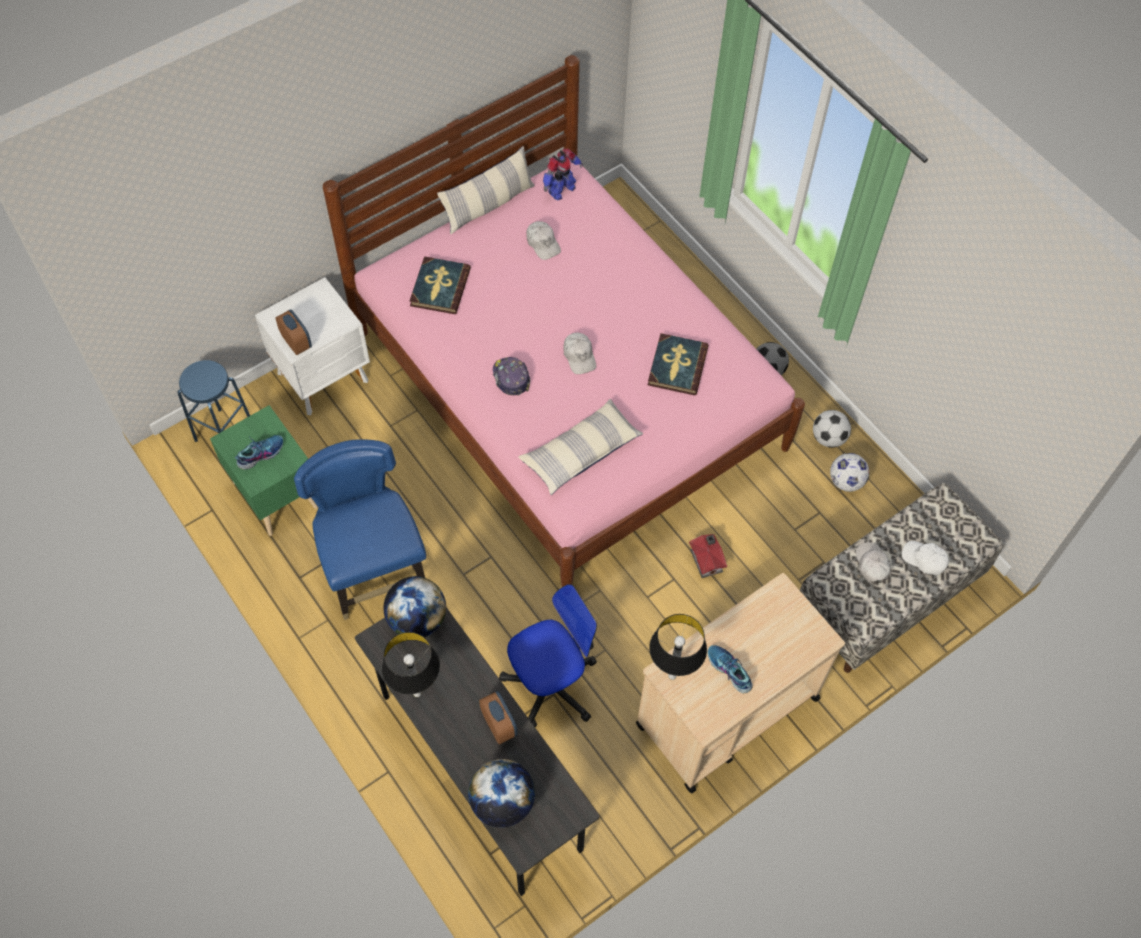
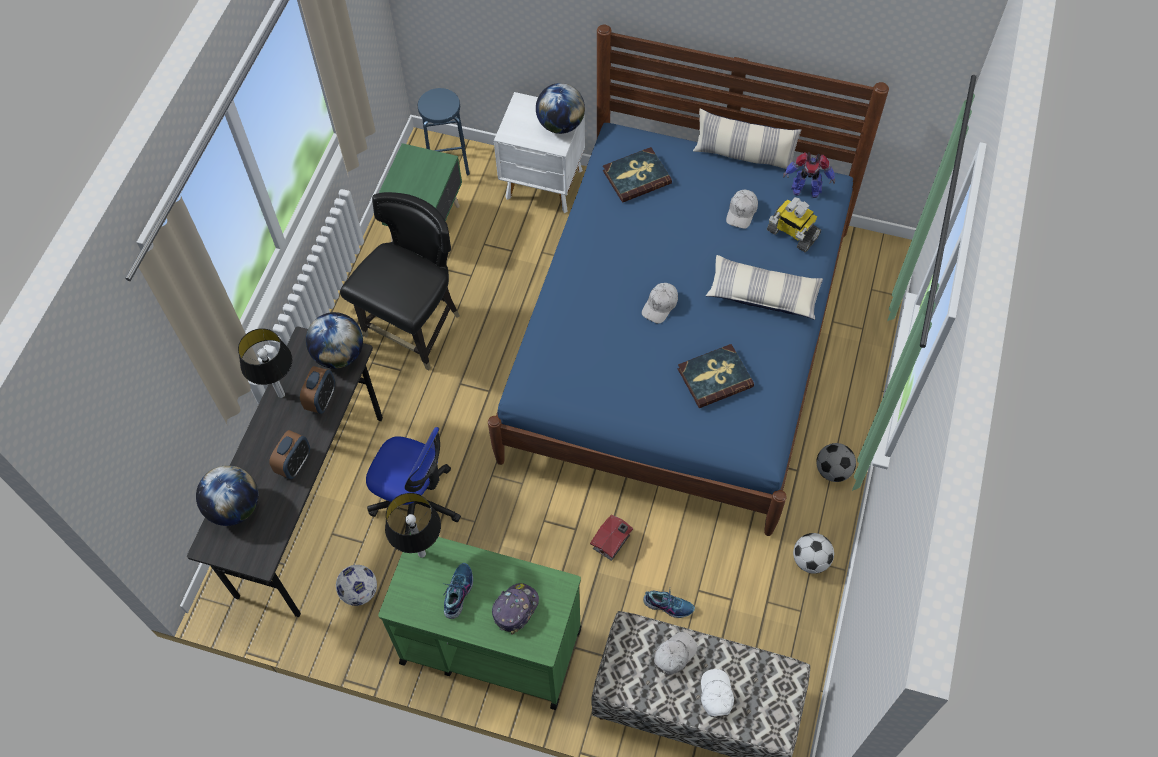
camera: 55 degrees right, 0 degrees up
(261, 454) = (414, 179): shoe -> shoe (668, 605)
(297, 343) = (513, 131): alarm clock -> alarm clock (321, 399)
(326, 305) = (560, 125): none -> globe
(375, 573) = (415, 328): blue chair -> black chair
(511, 378) = (598, 275): cap -> cap (515, 609)
(568, 389) = (678, 341): pink bed -> blue bed
(581, 452) = (574, 365): pillow -> pillow (763, 294)
(593, 227) = (792, 234): none -> toy robot
(726, 712) = (489, 645): beige cart -> green cart
(846, 481) = (780, 601): football -> football (359, 592)

